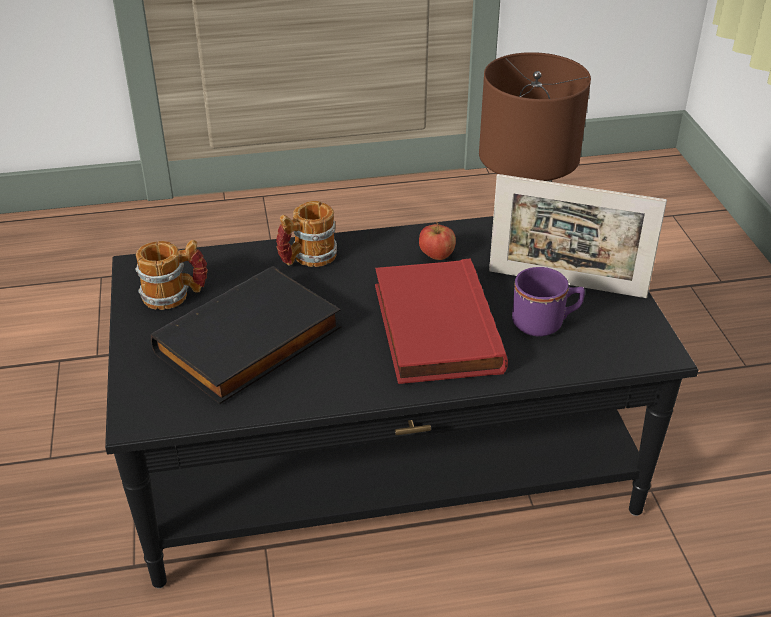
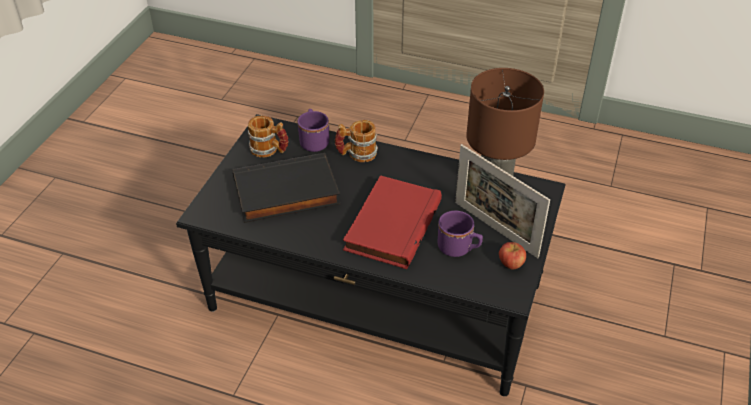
camera: 30 degrees right, 5 degrees up
(231, 262) = (314, 141): none -> purple mug
(436, 256) = (432, 180): apple -> apple (510, 264)

